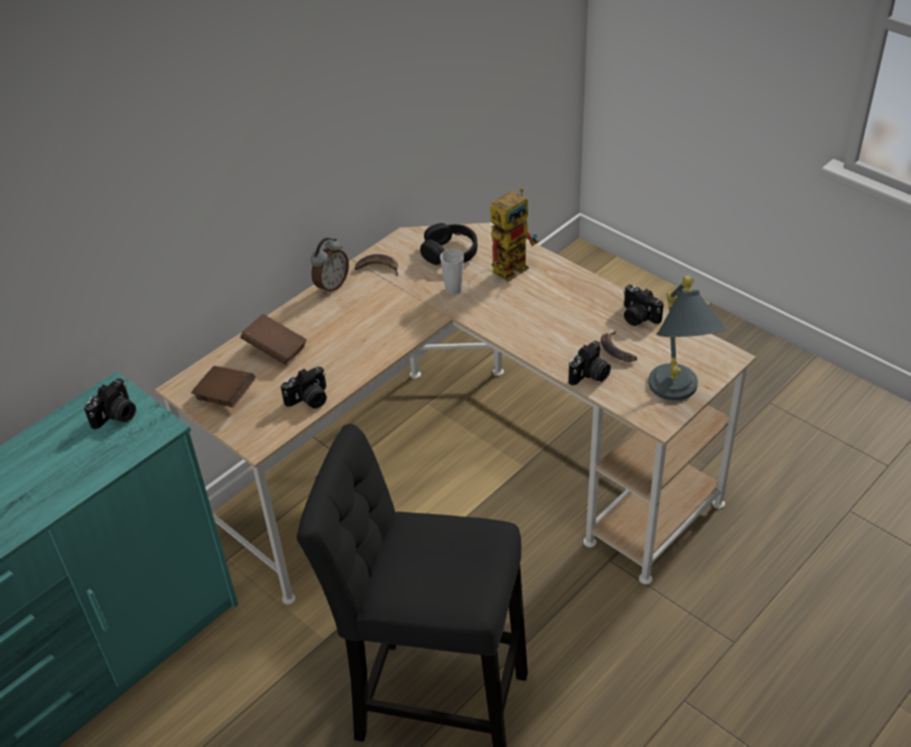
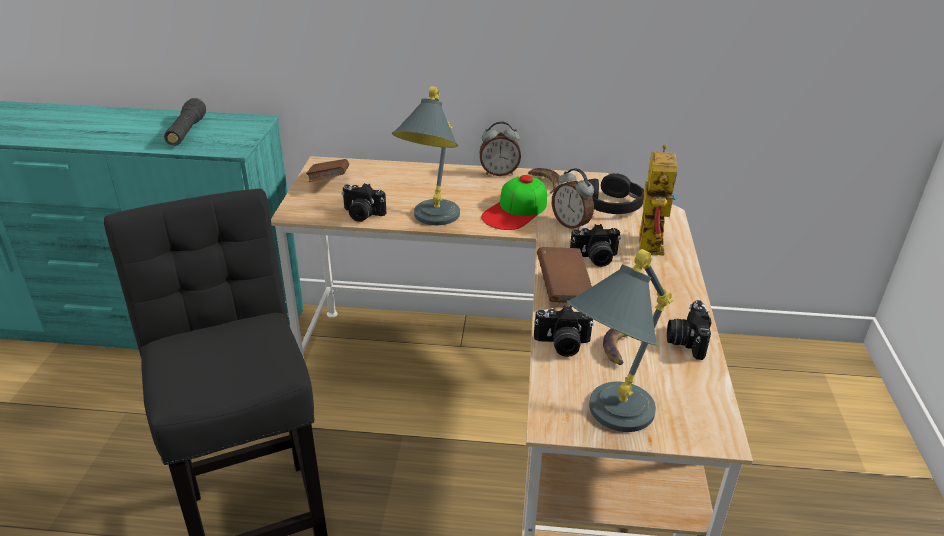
camera: 50 degrees right, 10 degrees down
(79, 449) = (187, 132): none -> black flashlight
(116, 416) = (231, 131): camera -> camera (595, 258)
(276, 350) = (400, 180): brown book -> brown book (563, 288)
(366, 364) = (430, 222): none -> grey table lamp
(401, 308) = (515, 210): none -> cap
(453, 289) = (571, 224): cup -> alarm clock
(513, 265) = (646, 240): toy robot -> toy robot turned 90 degrees counterclockwise

